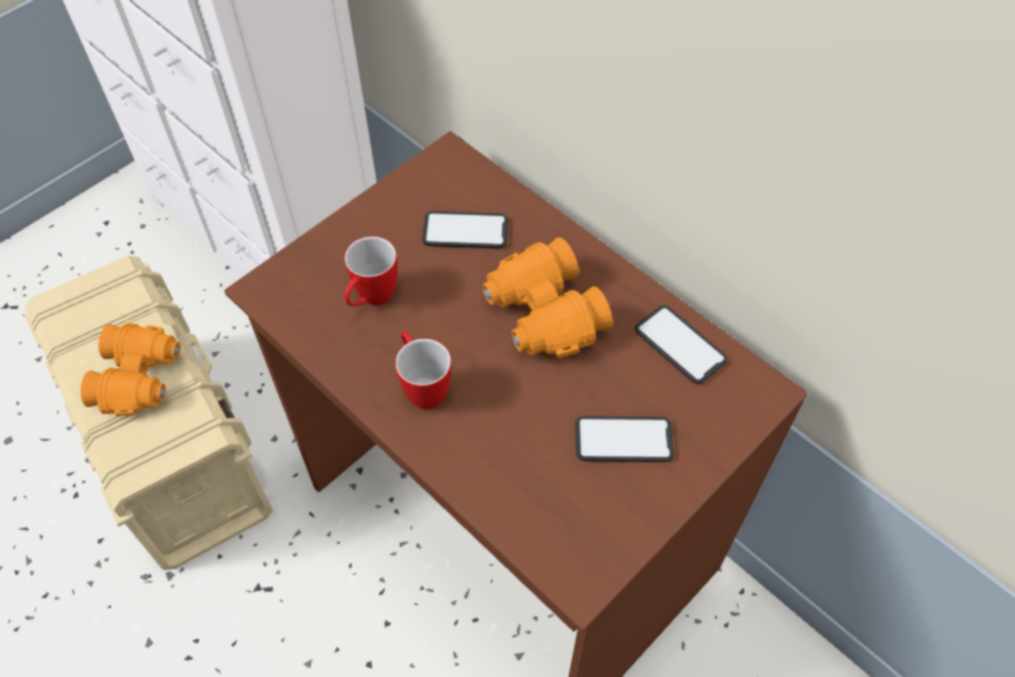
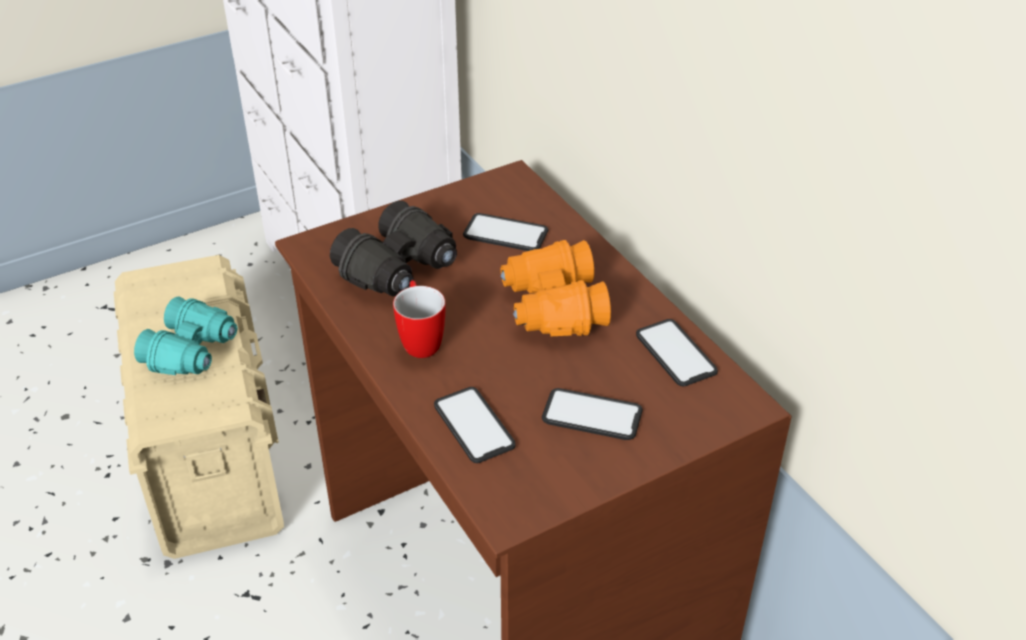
camera: 15 degrees right, 15 degrees down
(140, 378) = (193, 351): orange binoculars -> turquoise binoculars
(371, 299) = (400, 269): mug -> black binoculars
(512, 480) = (474, 425): none -> phone

